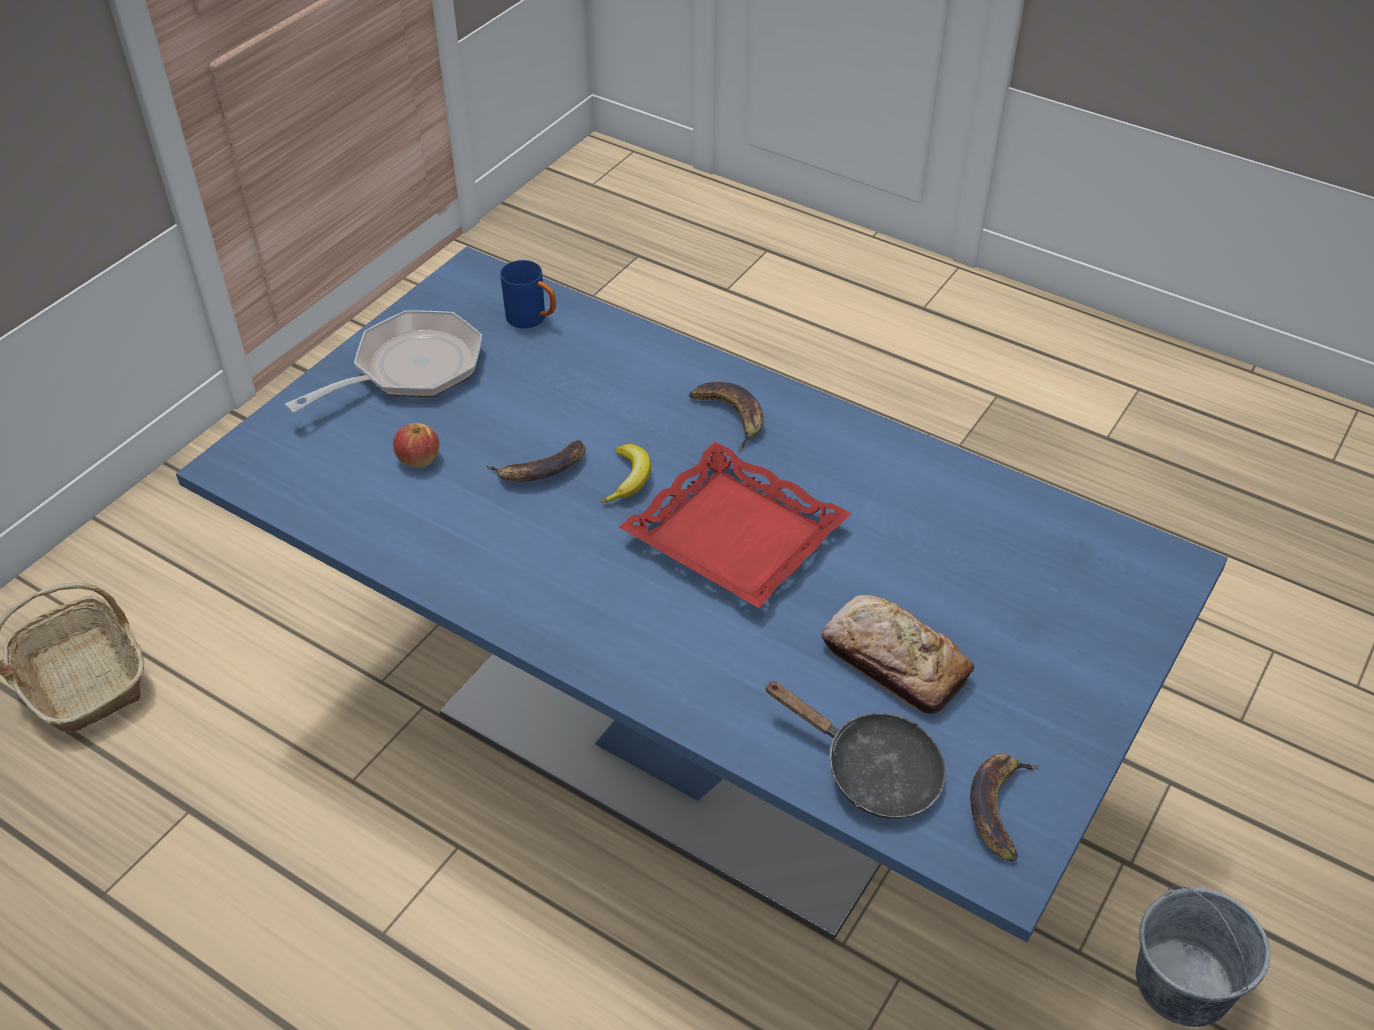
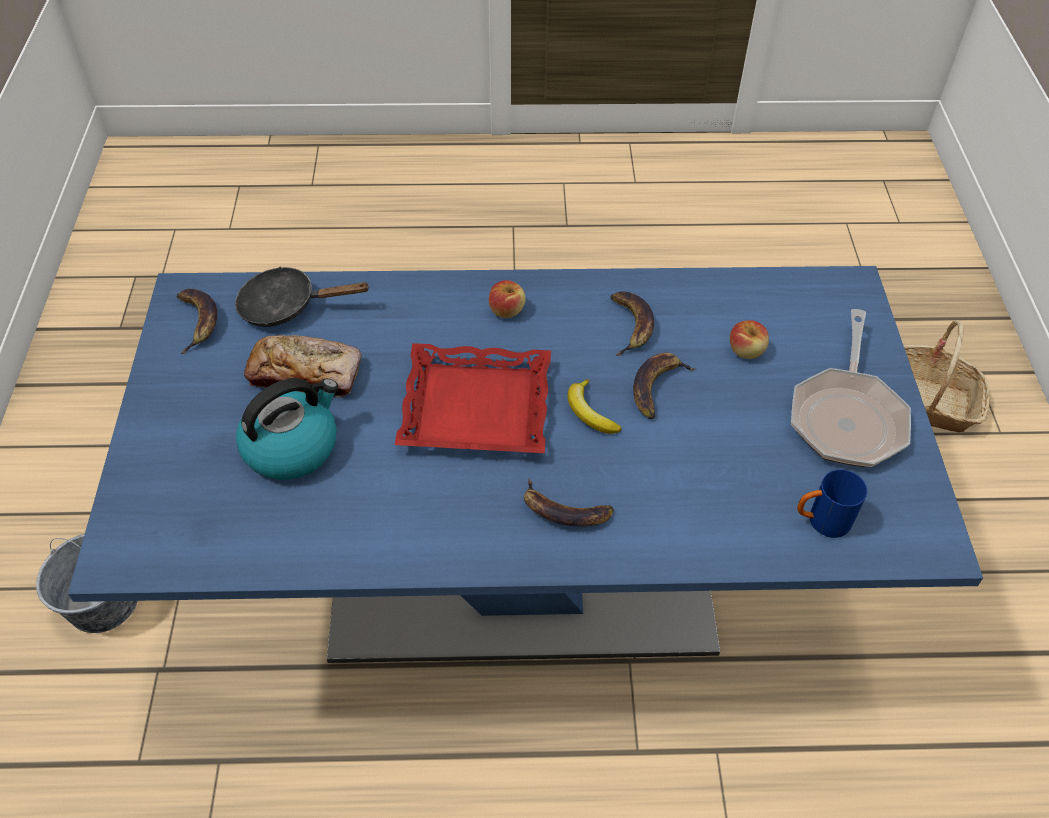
camera: 145 degrees right, 5 degrees up
(497, 539) = (630, 325): none -> banana
(609, 624) = (507, 310): none -> apple
(951, 588) = (292, 446): none -> kettle

